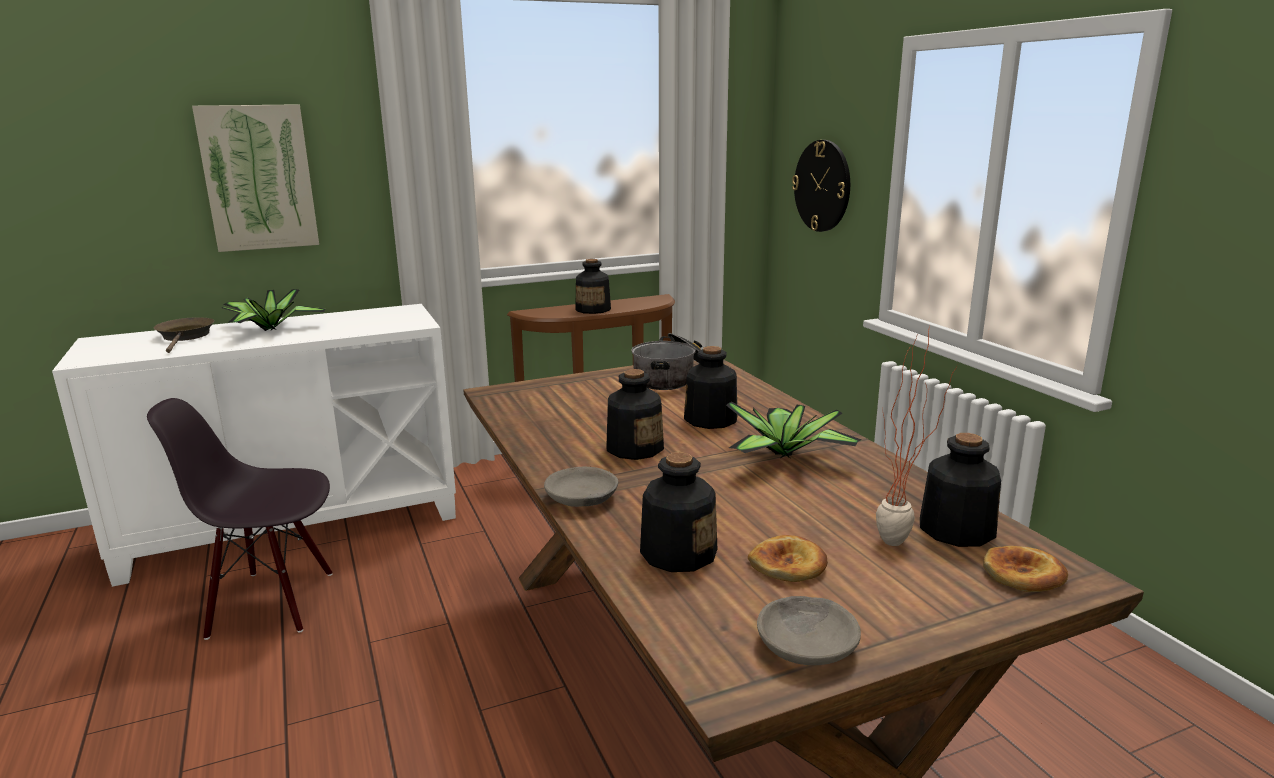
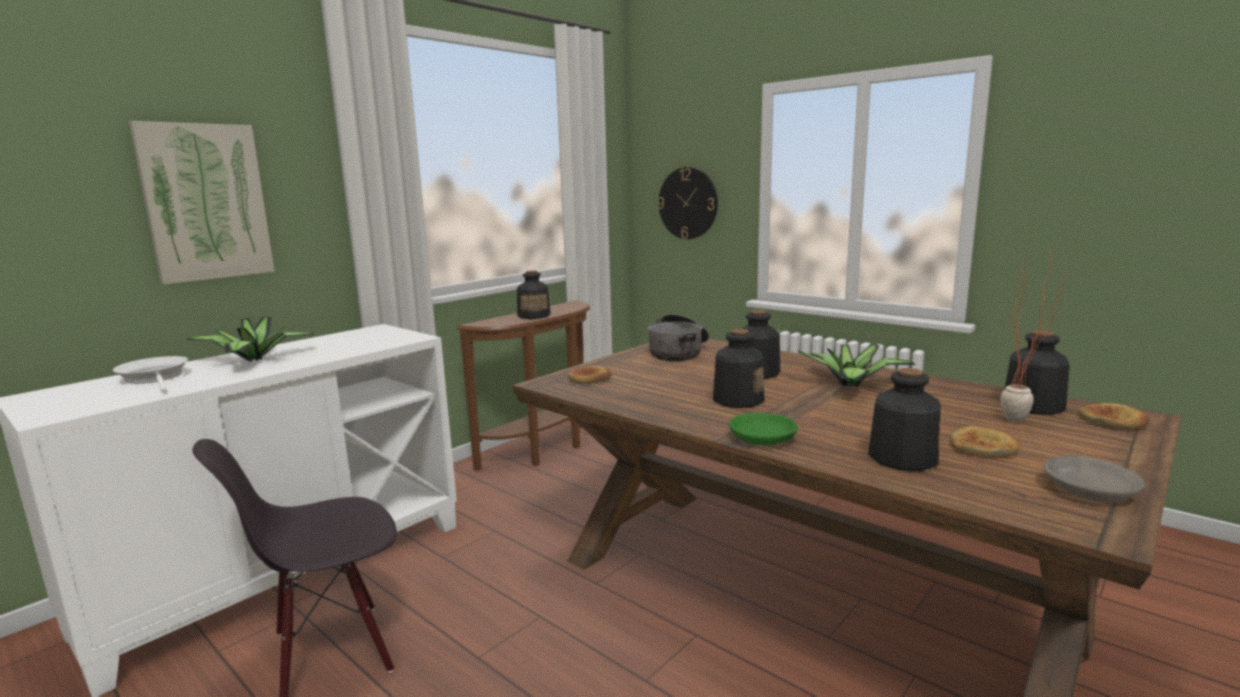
camera: 25 degrees left, 5 degrees down
(185, 337) = (155, 378): brown frying pan -> white frying pan
(537, 395) = (589, 379): none -> bread
(582, 498) = (763, 439): grey bowl -> green bowl

